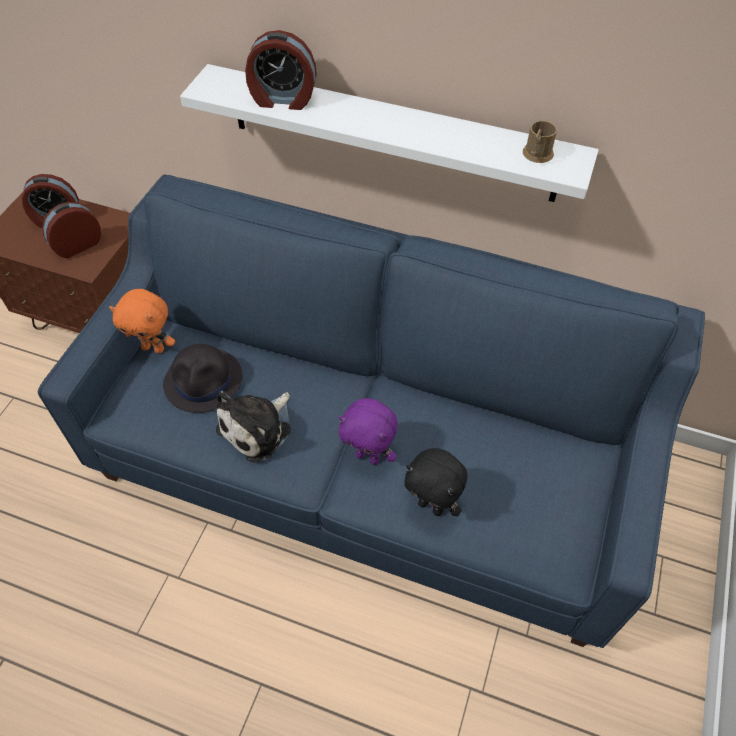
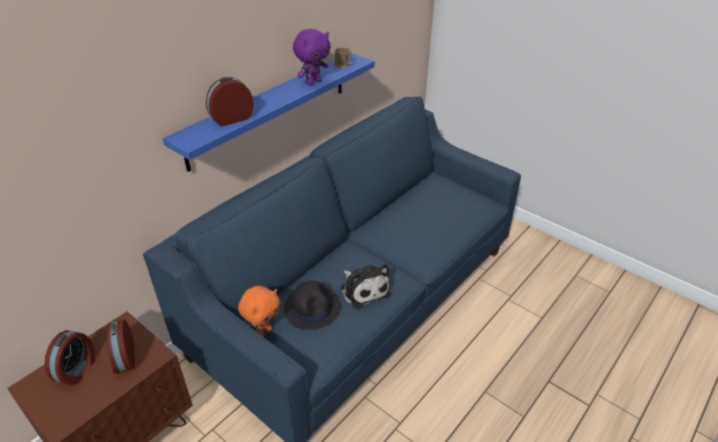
camera: 70 degrees left, 15 degrees down
(283, 99) = (231, 118): alarm clock -> alarm clock turned 150 degrees counterclockwise
(368, 456) = (403, 250): purple plush toy -> purple plush toy (313, 82)
(391, 134) = (270, 109): white shelf -> blue shelf
(431, 506) = (445, 234): black plush toy -> none

